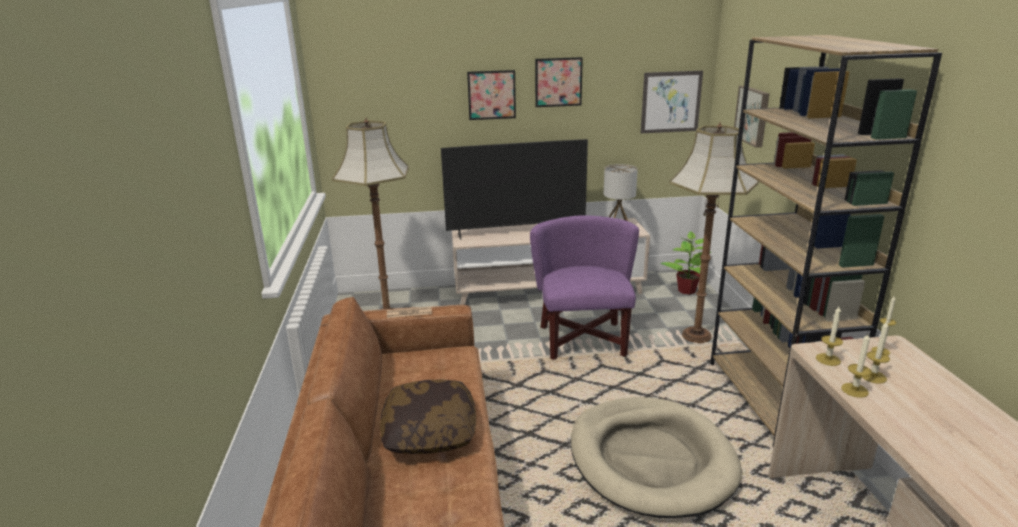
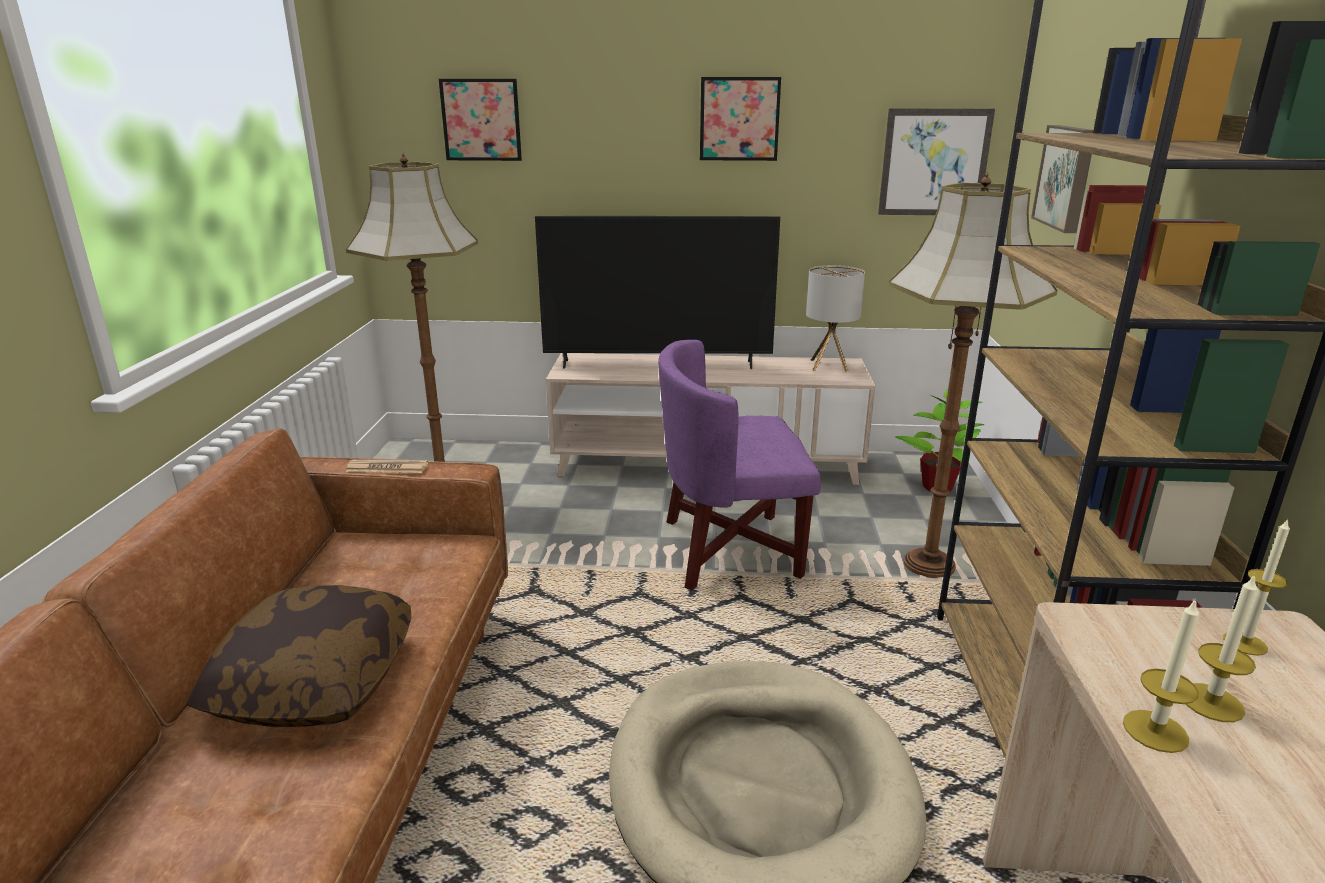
camera: 10 degrees right, 0 degrees up
(491, 95) = (628, 136): picture -> picture (481, 120)
(583, 340) = (729, 549): purple armchair -> purple armchair turned 105 degrees counterclockwise
(828, 359) = (1112, 647): candle -> none

